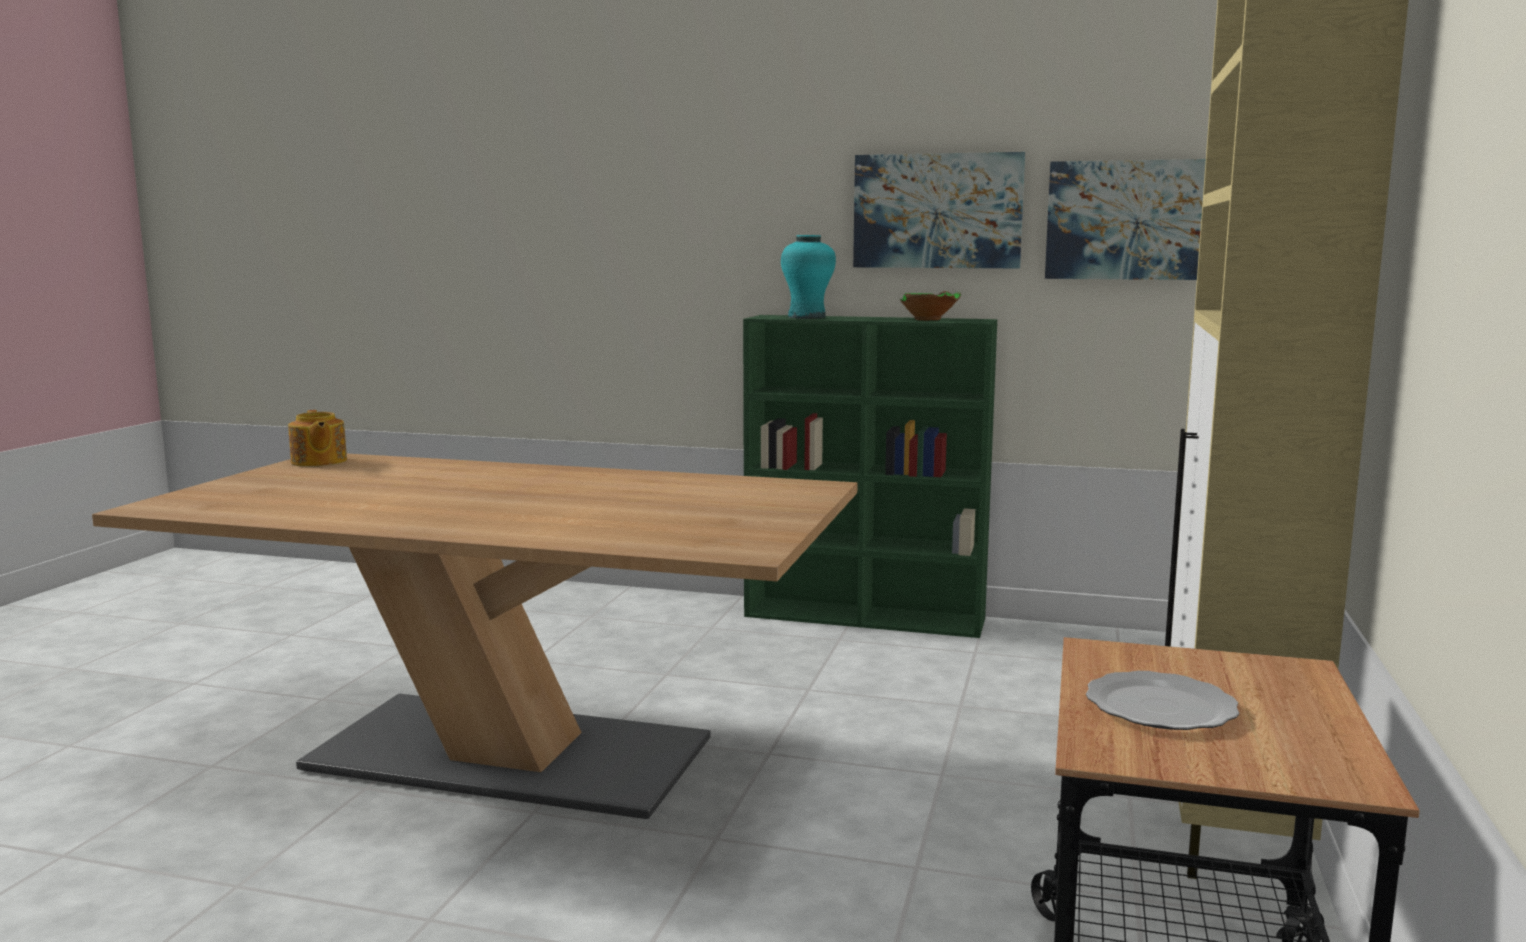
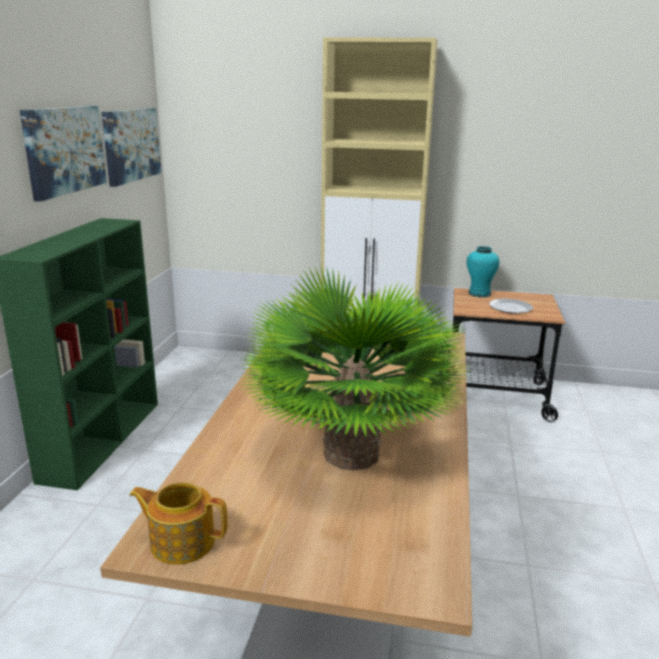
camera: 95 degrees left, 10 degrees up
(318, 462) = (181, 541): teapot -> teapot turned 135 degrees counterclockwise
(391, 496) = (351, 454): none -> potted plant
(807, 317) = (48, 248): turquoise vase -> turquoise vase (479, 294)
(930, 319) = (98, 227): green bowl -> none

